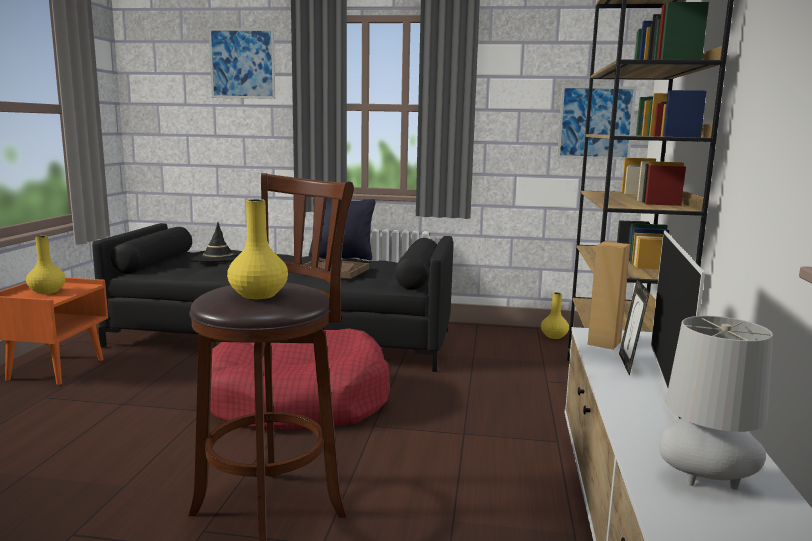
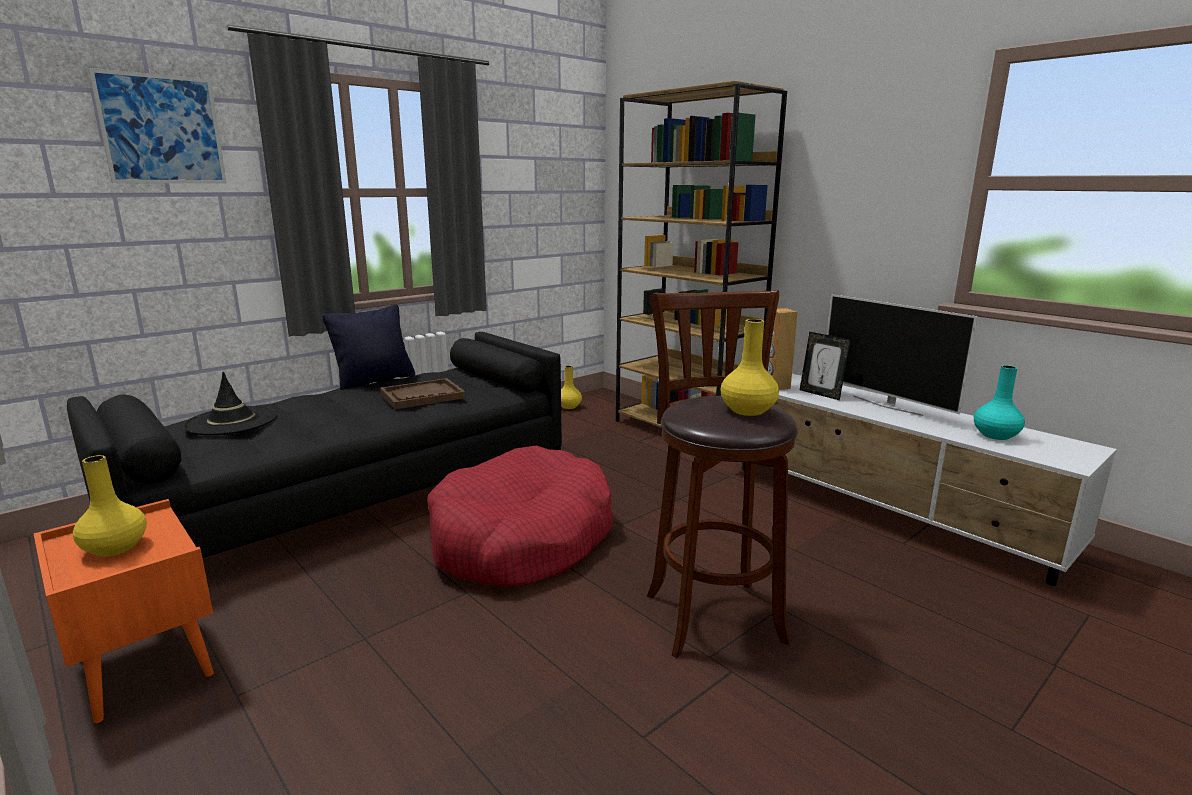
camera: 50 degrees left, 5 degrees up
(595, 122) = (570, 202): picture -> none
(704, 483) = (995, 436): grey table lamp -> turquoise vase

